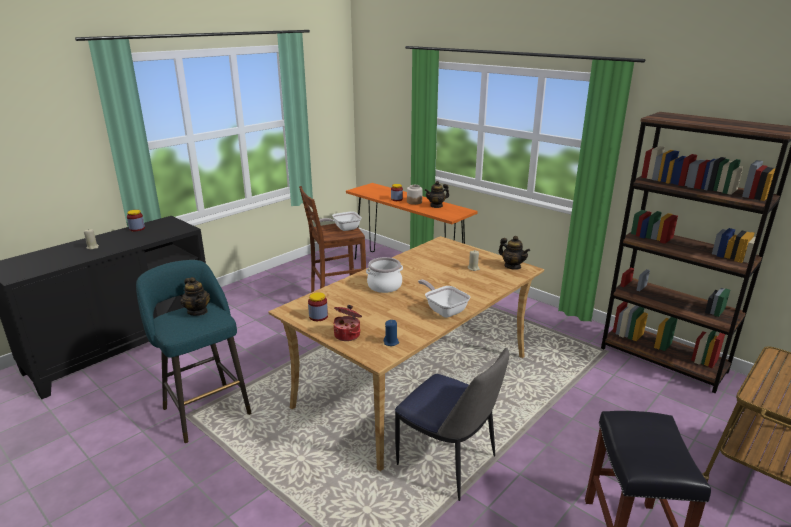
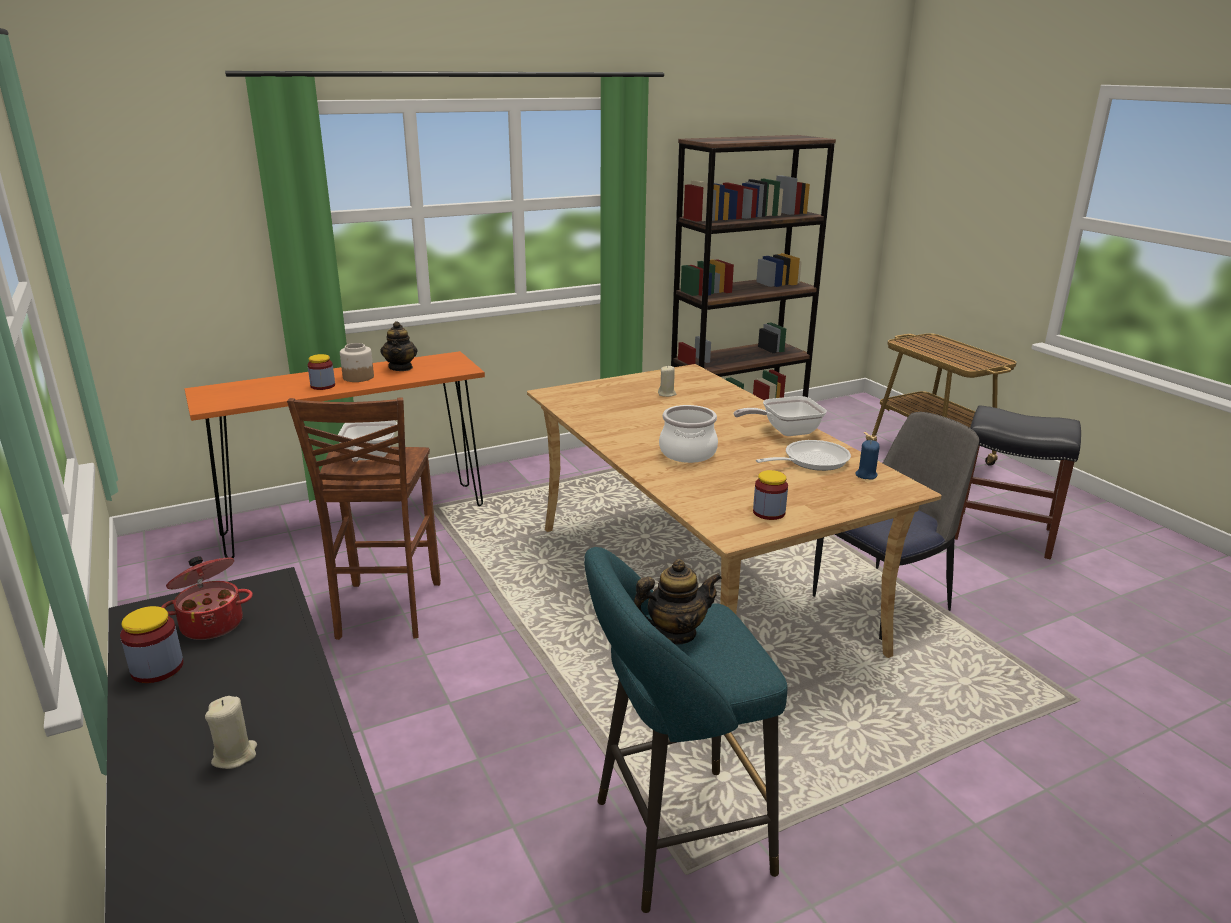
camera: 70 degrees left, 0 degrees up
(348, 335) = (836, 499): cooking pot -> cooking pot (212, 623)
(401, 322) = (811, 461): none -> frying pan
(512, 266) = (677, 375): teapot -> none

